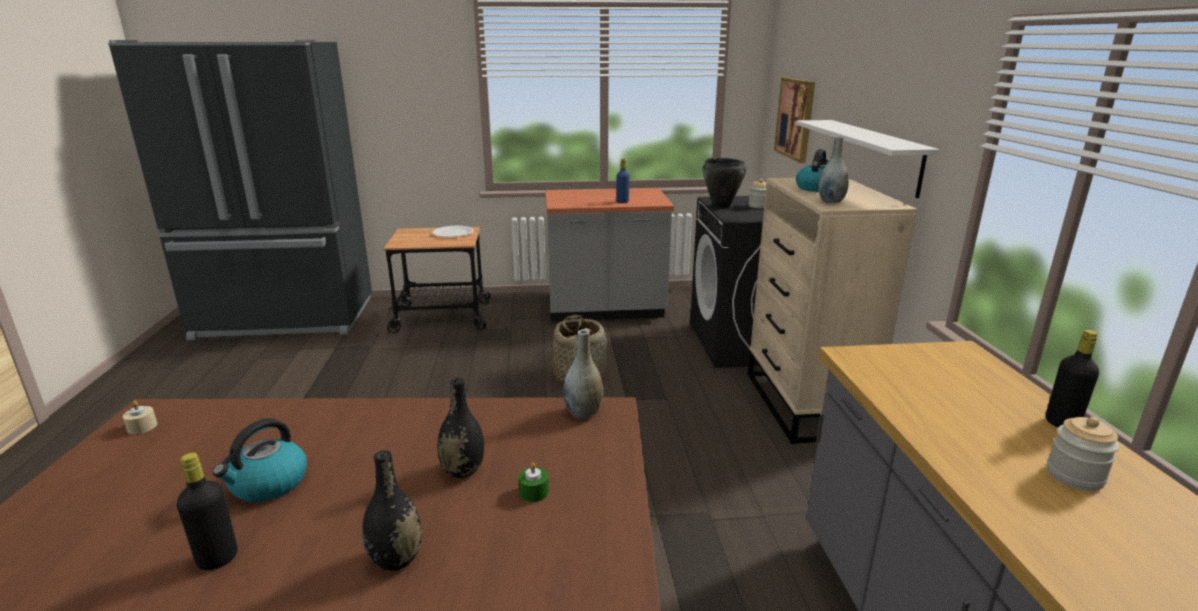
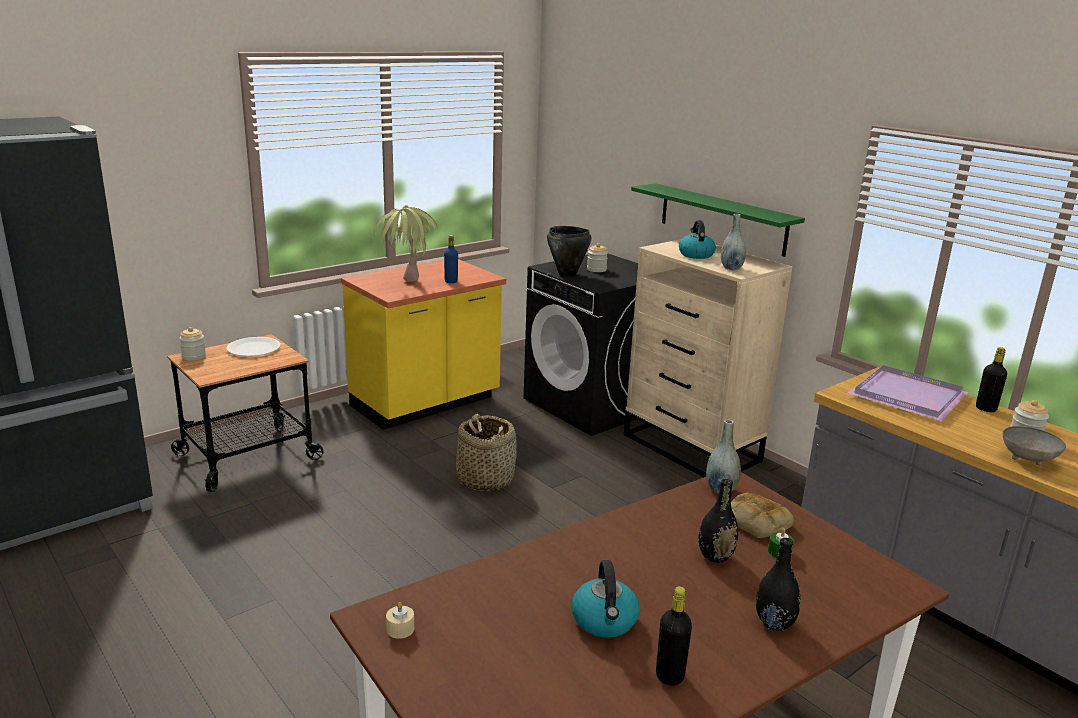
camera: 35 degrees left, 0 degrees up
(410, 231) = (194, 356): none -> jar
(563, 454) = (755, 521): none -> bread
(580, 200) = (405, 286): none -> potted plant
(606, 311) = (426, 404): grey counter -> yellow counter
(795, 118) = (594, 177): picture -> none
(874, 155) = (722, 219): white shelf -> green shelf
(952, 380) = (909, 396): none -> purple tray
(1025, 505) = (1027, 460): none -> grey bowl

